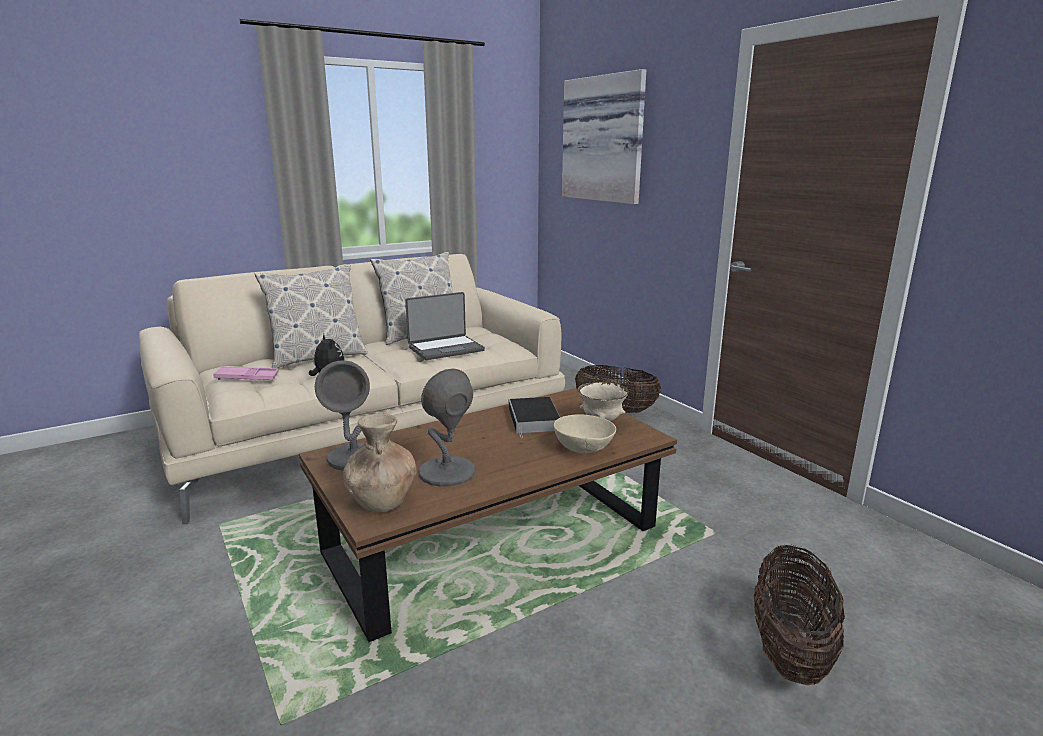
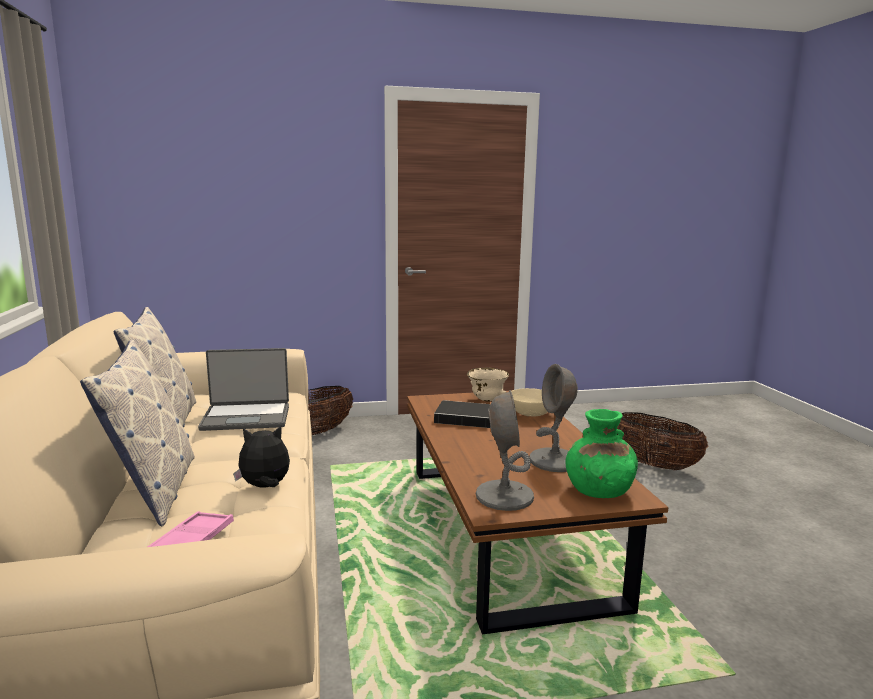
camera: 70 degrees left, 5 degrees down
(382, 500) = (598, 490): brown vase -> green vase
(445, 349) = (246, 417): laptop -> laptop turned 90 degrees clockwise
(605, 139) = (216, 166): picture -> none

